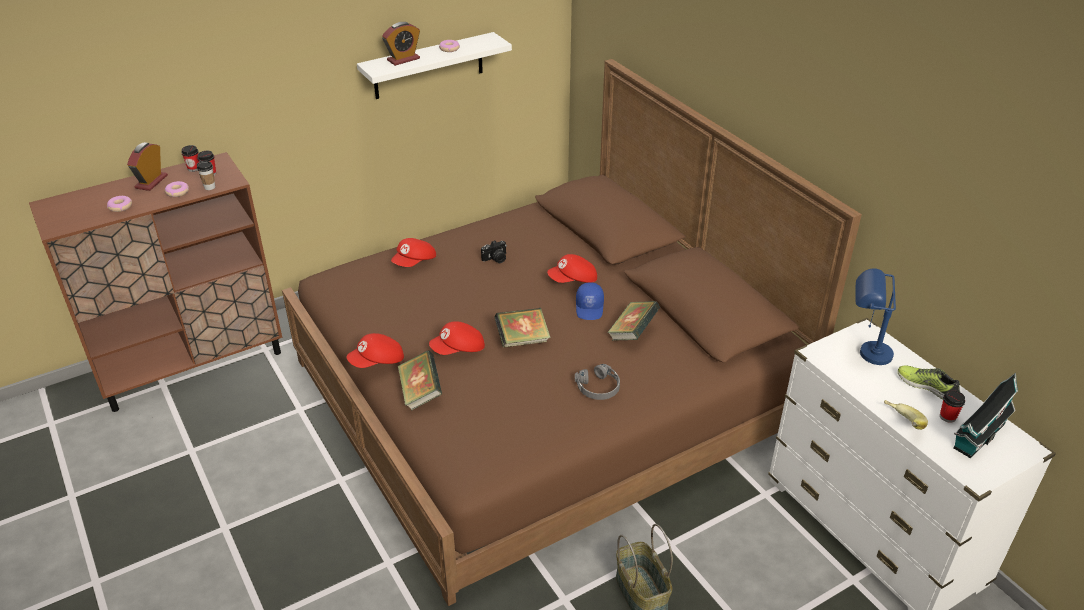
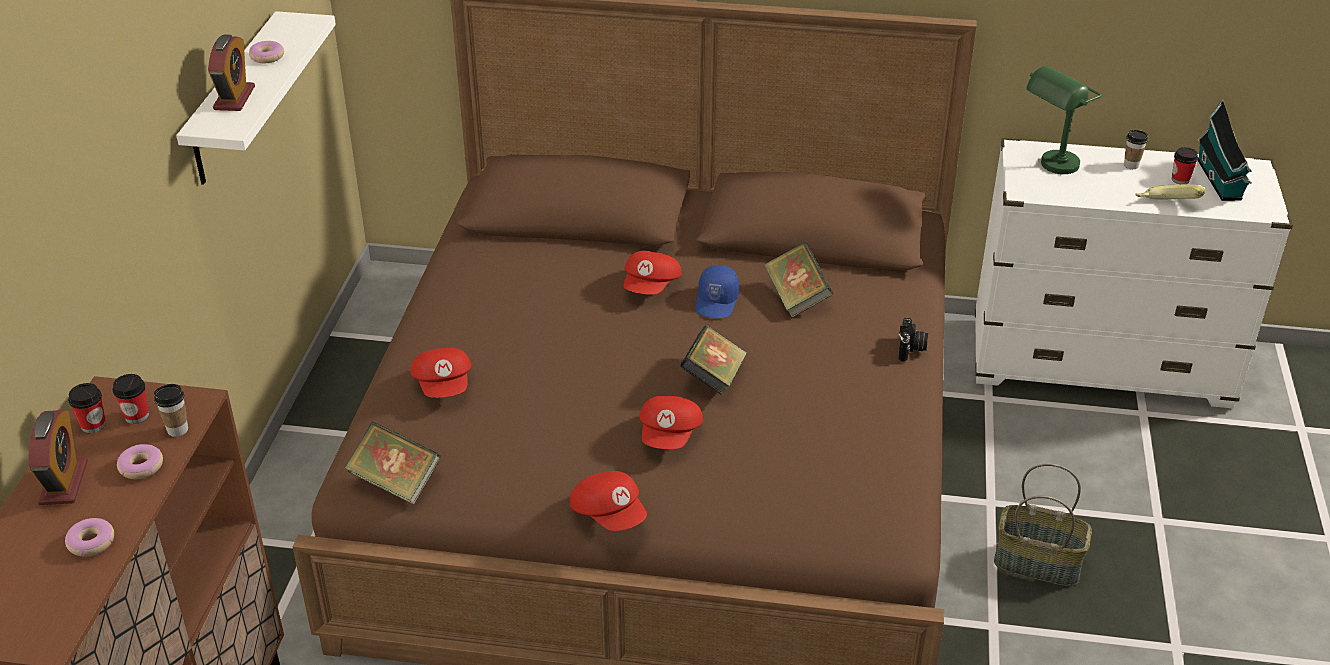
camera: 50 degrees left, 0 degrees up
(151, 182) = (63, 483): alarm clock -> alarm clock turned 150 degrees counterclockwise
(377, 362) = (610, 514): red cap -> red cap turned 45 degrees counterclockwise
(420, 393) = (710, 506): book -> book (395, 482)
(495, 259) = (531, 320): camera -> camera (911, 349)
(590, 308) = (717, 302): blue cap -> blue cap turned 60 degrees clockwise
(598, 388) = (859, 368): grey headphones -> none
(864, 353) = (1051, 169): blue table lamp -> green table lamp
(927, 386) = (1131, 165): shoe -> cup

